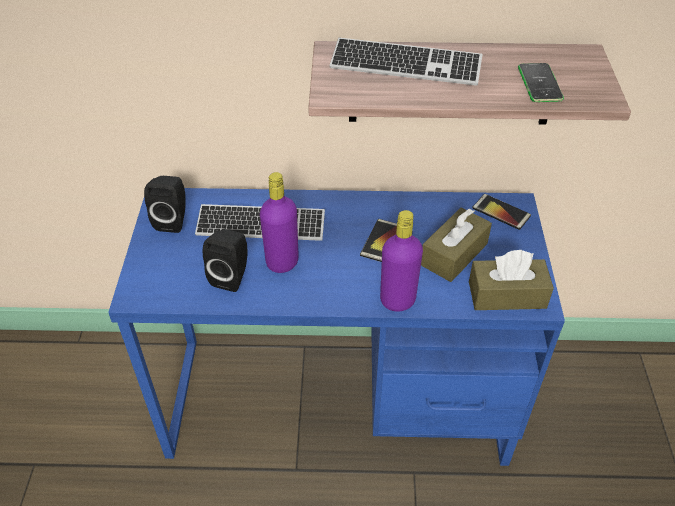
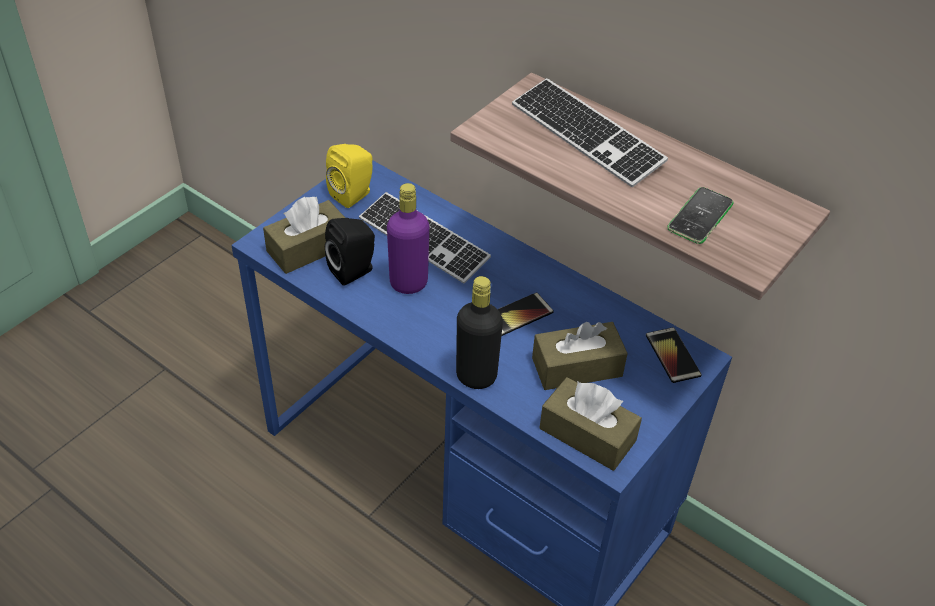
camera: 35 degrees right, 0 degrees up
(173, 220) = (354, 194): black speaker -> yellow speaker
(178, 279) = (308, 248): none -> brown tissue box
(397, 300) = (476, 376): purple bottle -> black bottle

